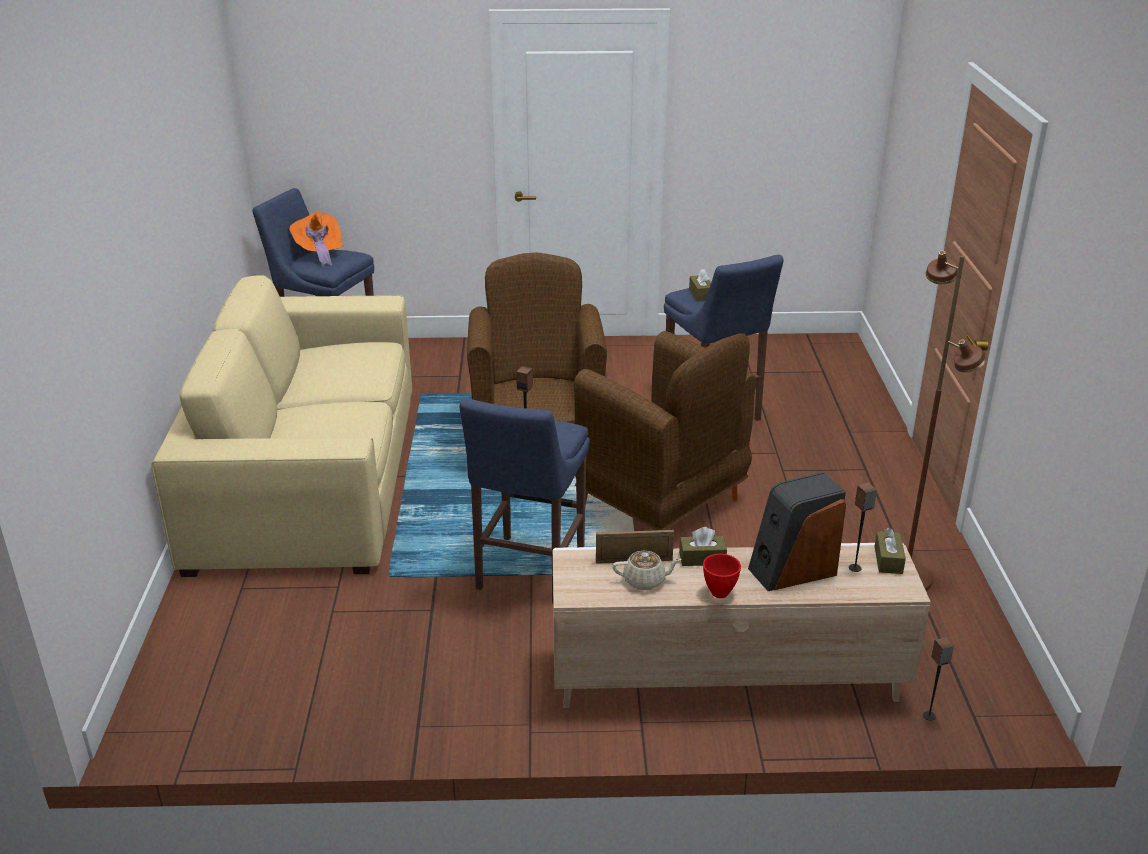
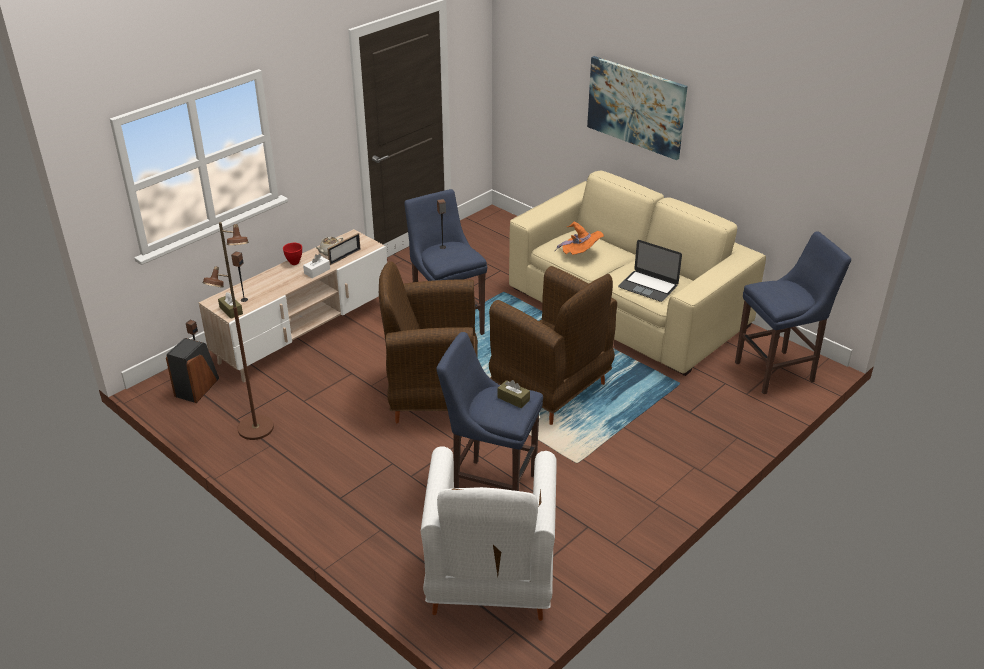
camera: 135 degrees right, 5 degrees up
(141, 258) = (636, 106): none -> picture
(319, 254) = (797, 293): orange hat -> orange hat (580, 255)
(360, 363) = (648, 286): none -> laptop
(702, 558) = (317, 271): brown tissue box -> white tissue box
(792, 570) = (272, 285): speaker -> speaker (197, 388)
(797, 367) = (490, 584): none -> white armchair

